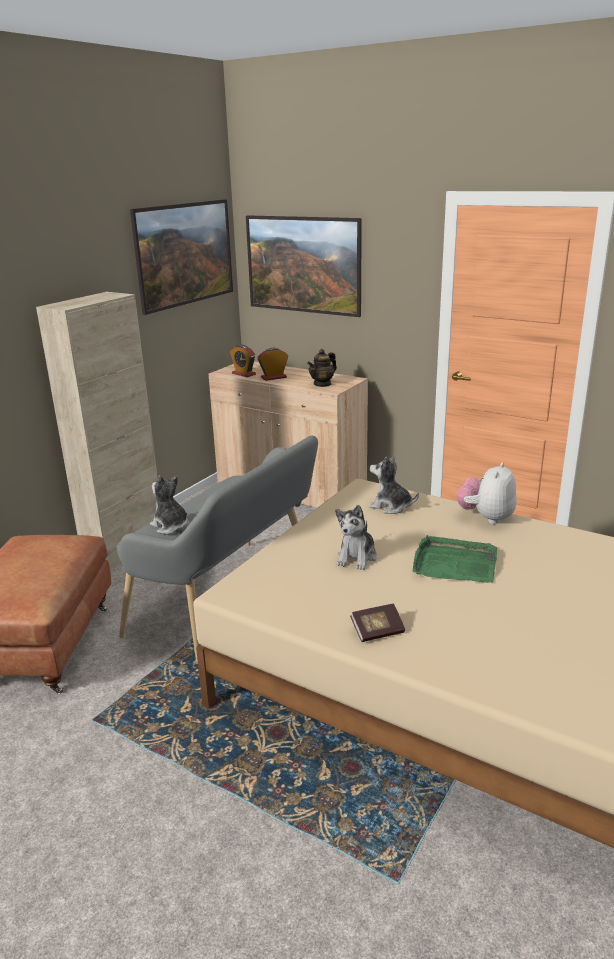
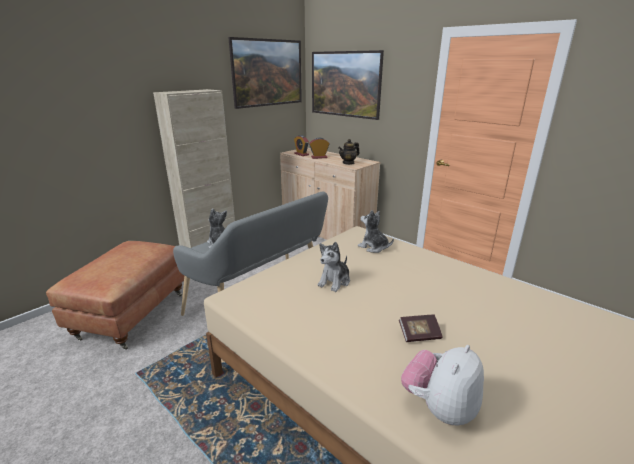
camera: 10 degrees right, 0 degrees up
(377, 631) = (327, 345): book -> book (419, 335)
(454, 563) = (408, 295): green tray -> none
(486, 517) = (443, 263): plush toy -> plush toy (439, 407)

